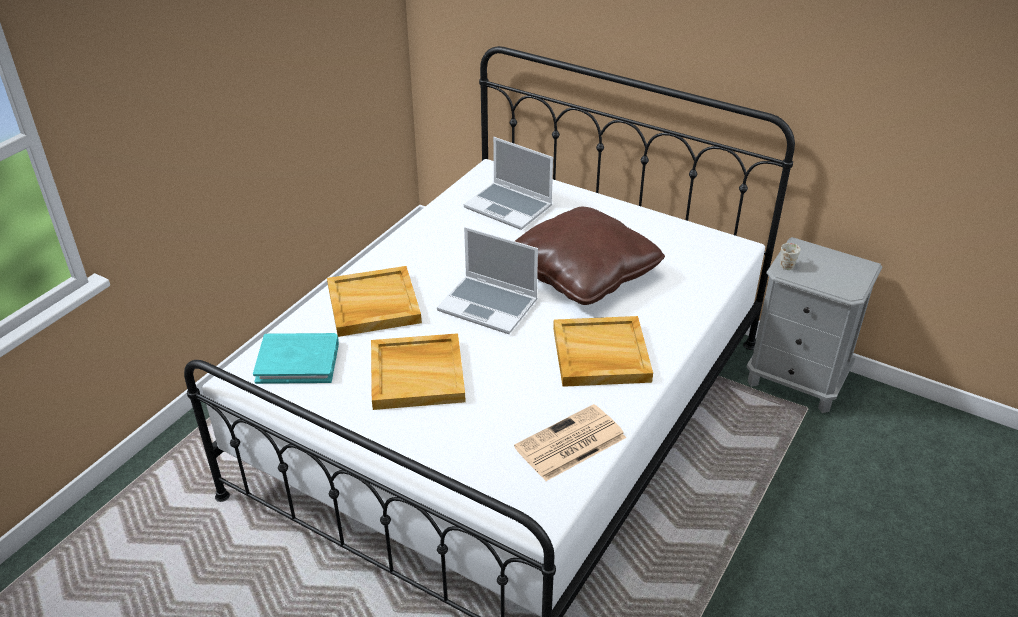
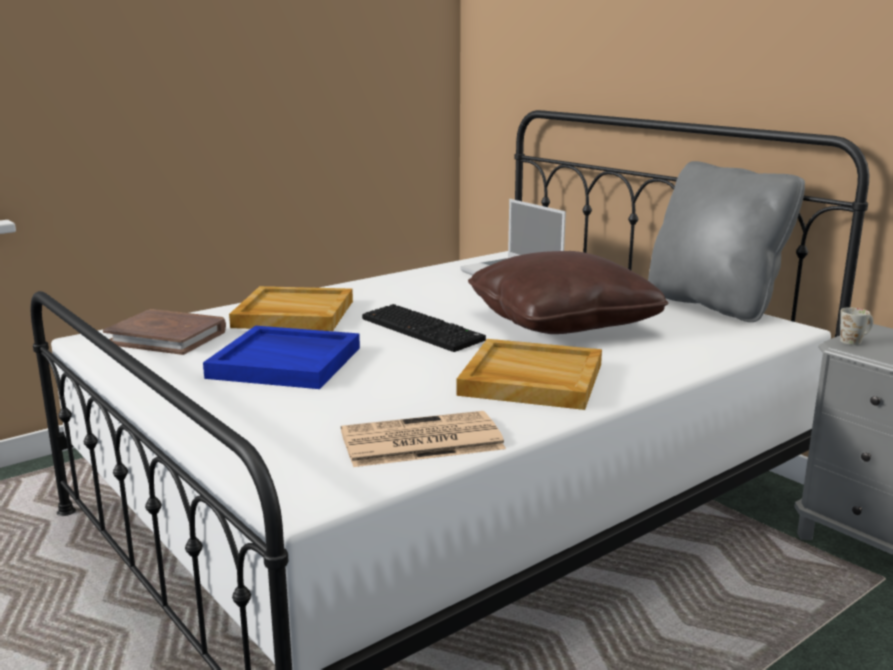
camera: 20 degrees right, 20 degrees down
(298, 361) = (167, 337): turquoise book -> brown book
(418, 374) = (287, 362): beige tray -> blue tray
(489, 306) = (424, 330): laptop -> keyboard
(676, 223) = (714, 304): none -> grey pillow

